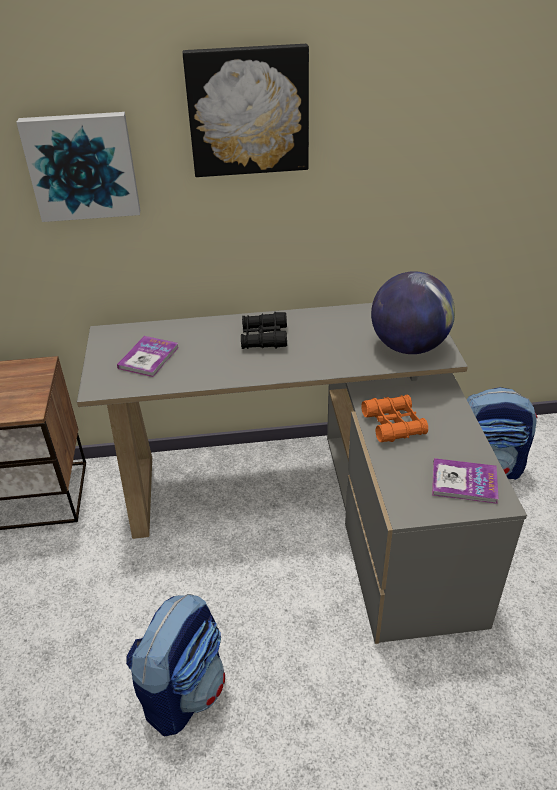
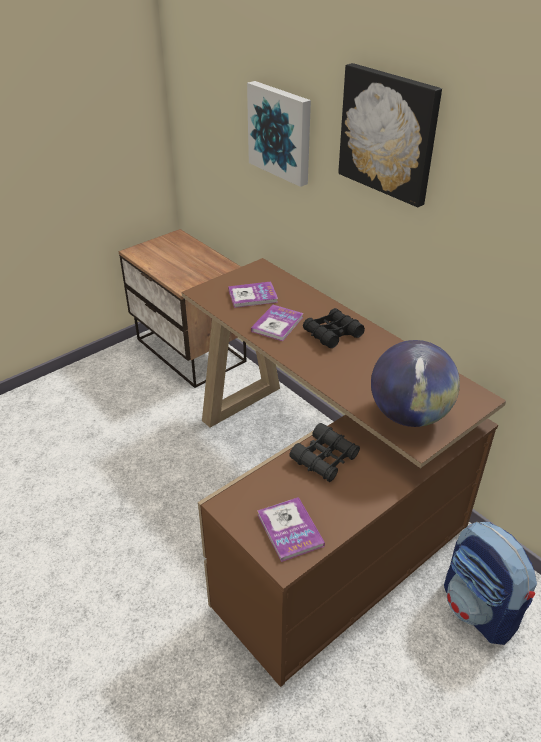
camera: 55 degrees right, 0 degrees up
(184, 689) = (105, 513): backpack -> none
(213, 361) = (277, 324): none -> book
(311, 505) = (314, 500): grey desk -> brown desk
(393, 424) = (325, 458): orange binoculars -> black binoculars

